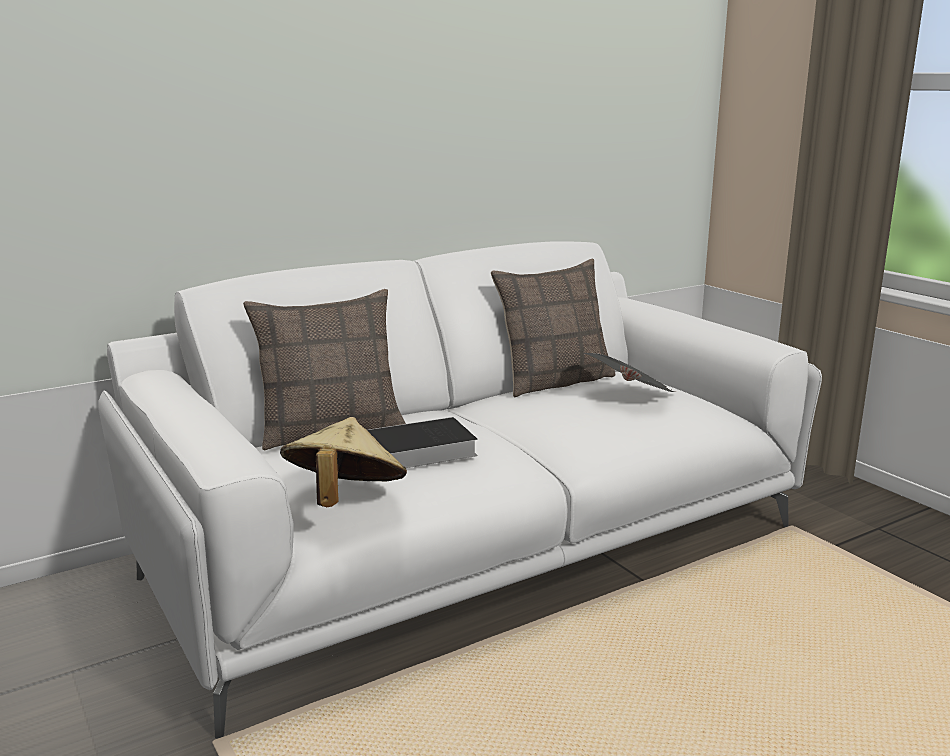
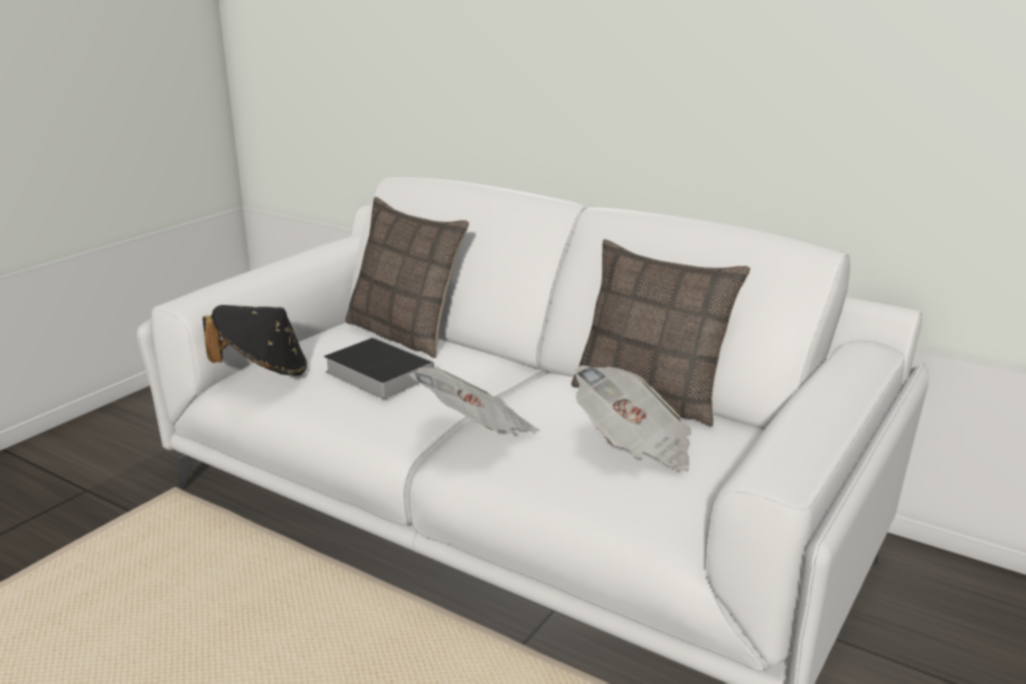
camera: 65 degrees right, 5 degrees up
(344, 500) = (263, 371): beige hat -> black hat
(568, 435) = (476, 431): none -> newspaper

